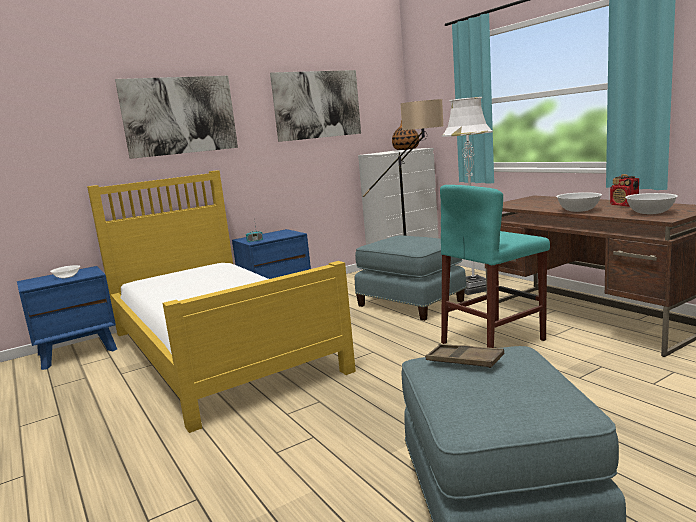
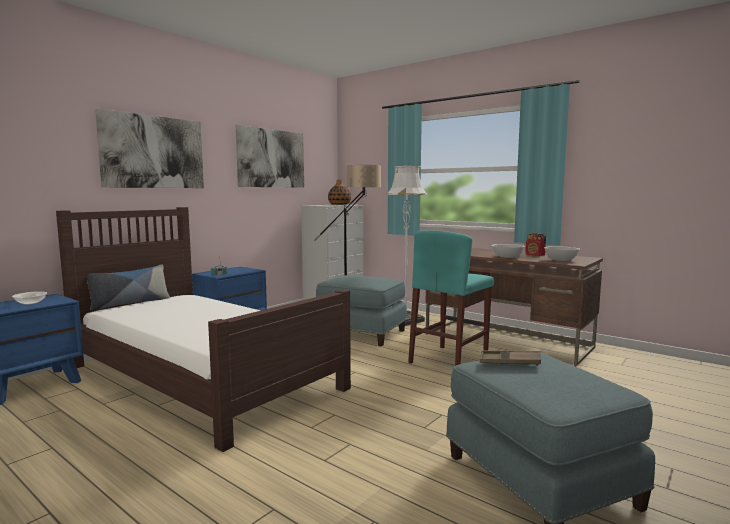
camera: 20 degrees left, 5 degrees down
(165, 273) = (130, 303): none -> pillow
(219, 349) = (201, 376): yellow bed -> brown bed

